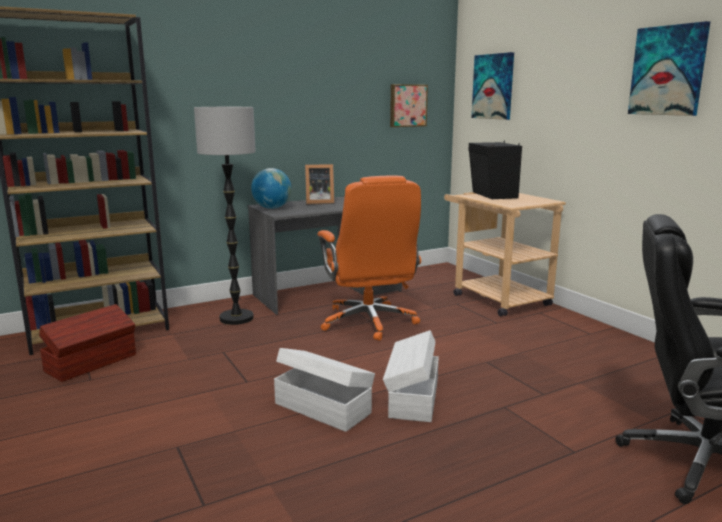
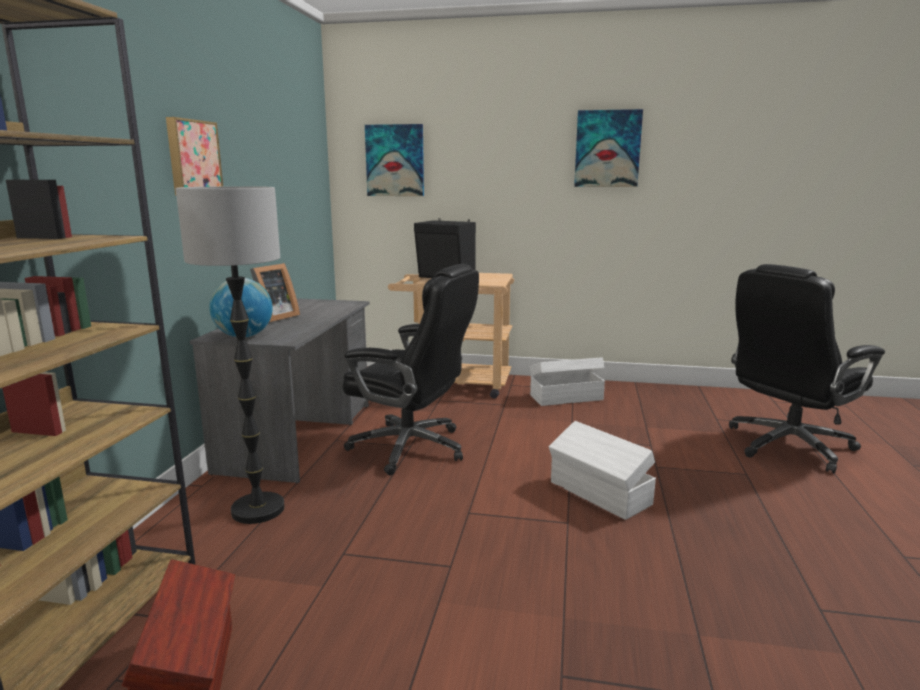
camera: 50 degrees left, 0 degrees up
(322, 407) = (568, 543): white storage box -> white storage box (565, 397)
(369, 322) = (411, 448): orange office chair -> black office chair
(407, 105) = (303, 183): picture -> picture (192, 157)

